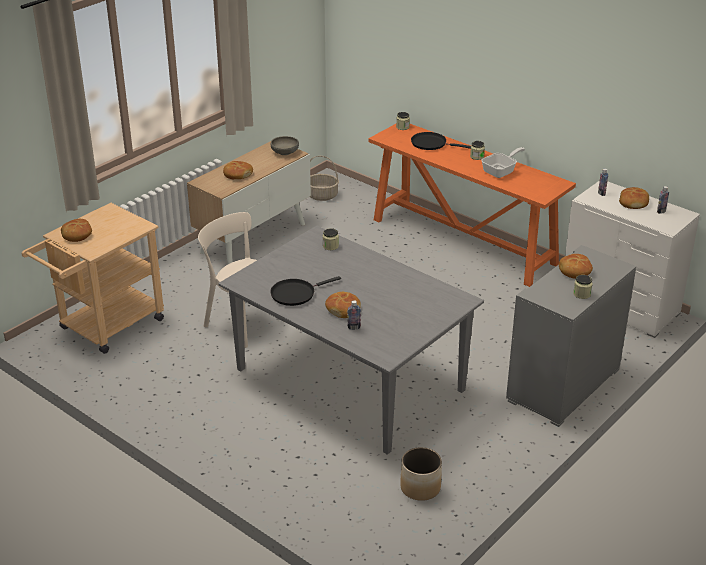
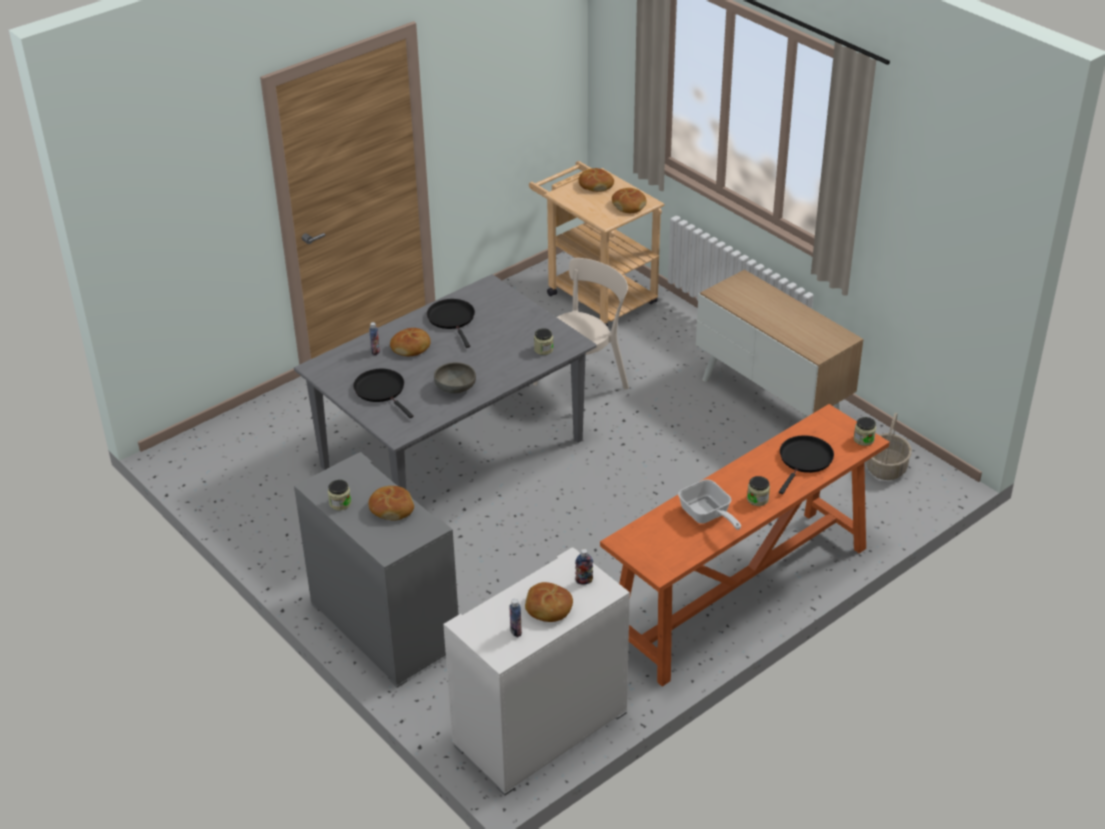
camera: 100 degrees right, 5 degrees up
(237, 174) = (760, 305): bread -> bread (629, 205)
(285, 152) = (821, 345): grey bowl -> grey bowl (455, 387)
(410, 316) = (381, 390): none -> black frying pan
(420, 487) = (263, 483): planter -> none

